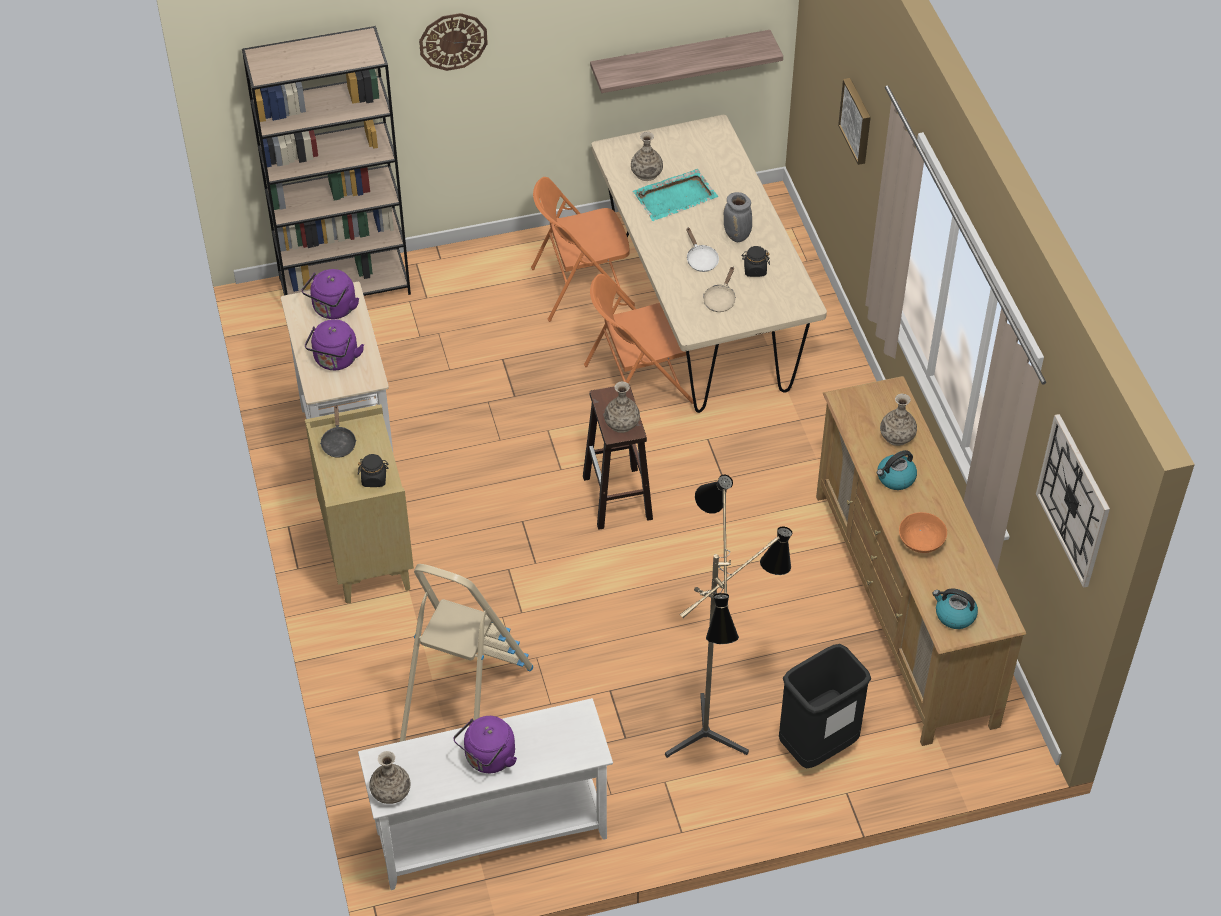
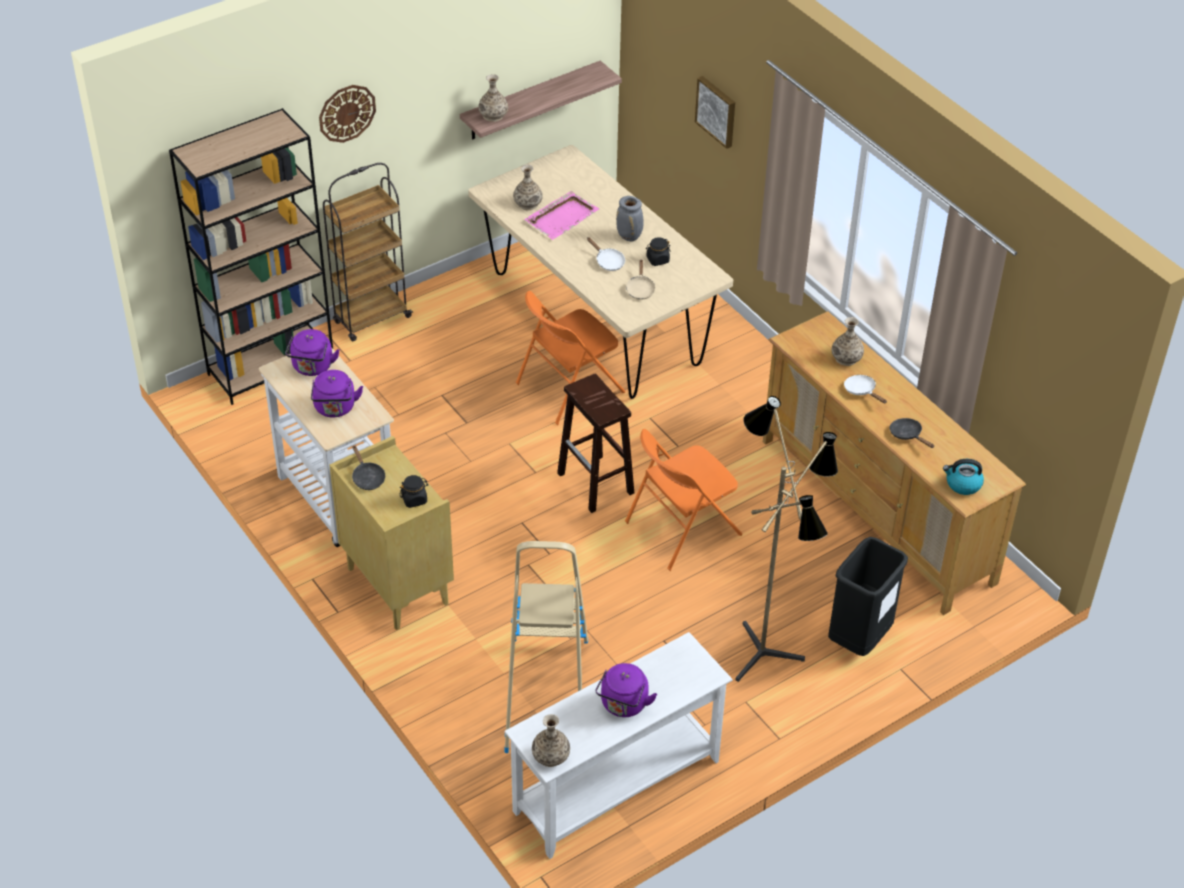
camera: 20 degrees left, 5 degrees down
(467, 258) = (371, 320): none -> brown cart
(582, 286) = (484, 321): orange chair -> orange chair (682, 528)
(621, 423) = (604, 405): vase -> vase (493, 115)
(676, 197) = (562, 217): turquoise tray -> pink tray
(895, 478) = (861, 391): kettle -> white frying pan
(921, 542) = (907, 435): orange bowl -> black frying pan
(1074, 500) = (1054, 352): wall clock -> none

